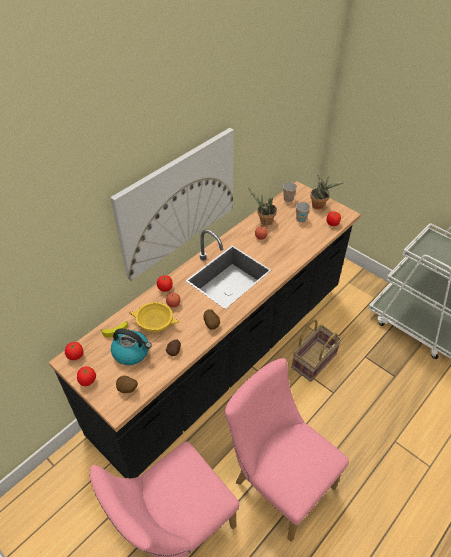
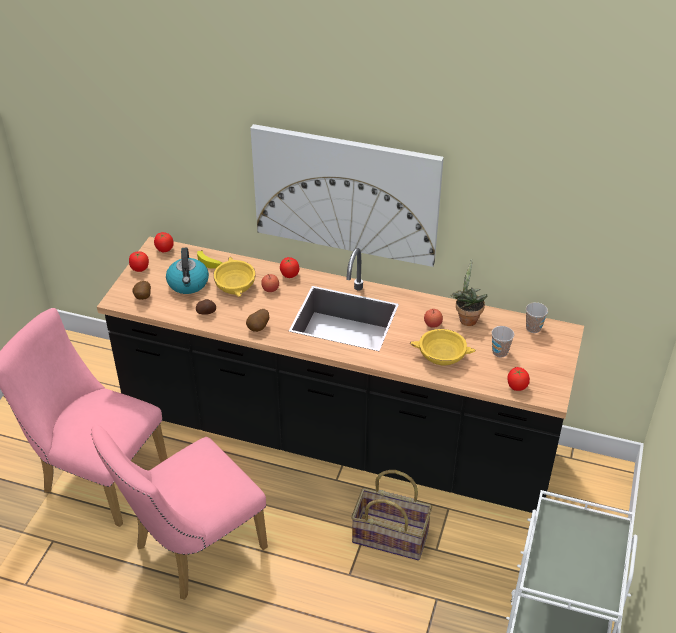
camera: 65 degrees right, 5 degrees down
(278, 480) = (191, 550): pink chair -> pink chair turned 150 degrees counterclockwise
(291, 243) = (442, 355): none -> yellow bowl
(319, 205) = (547, 363): potted plant -> none

